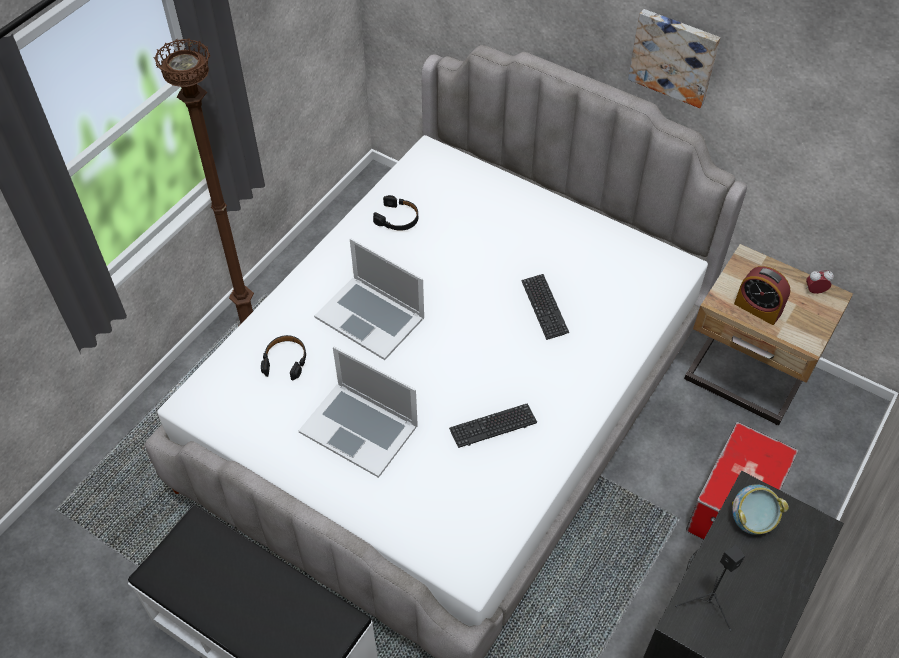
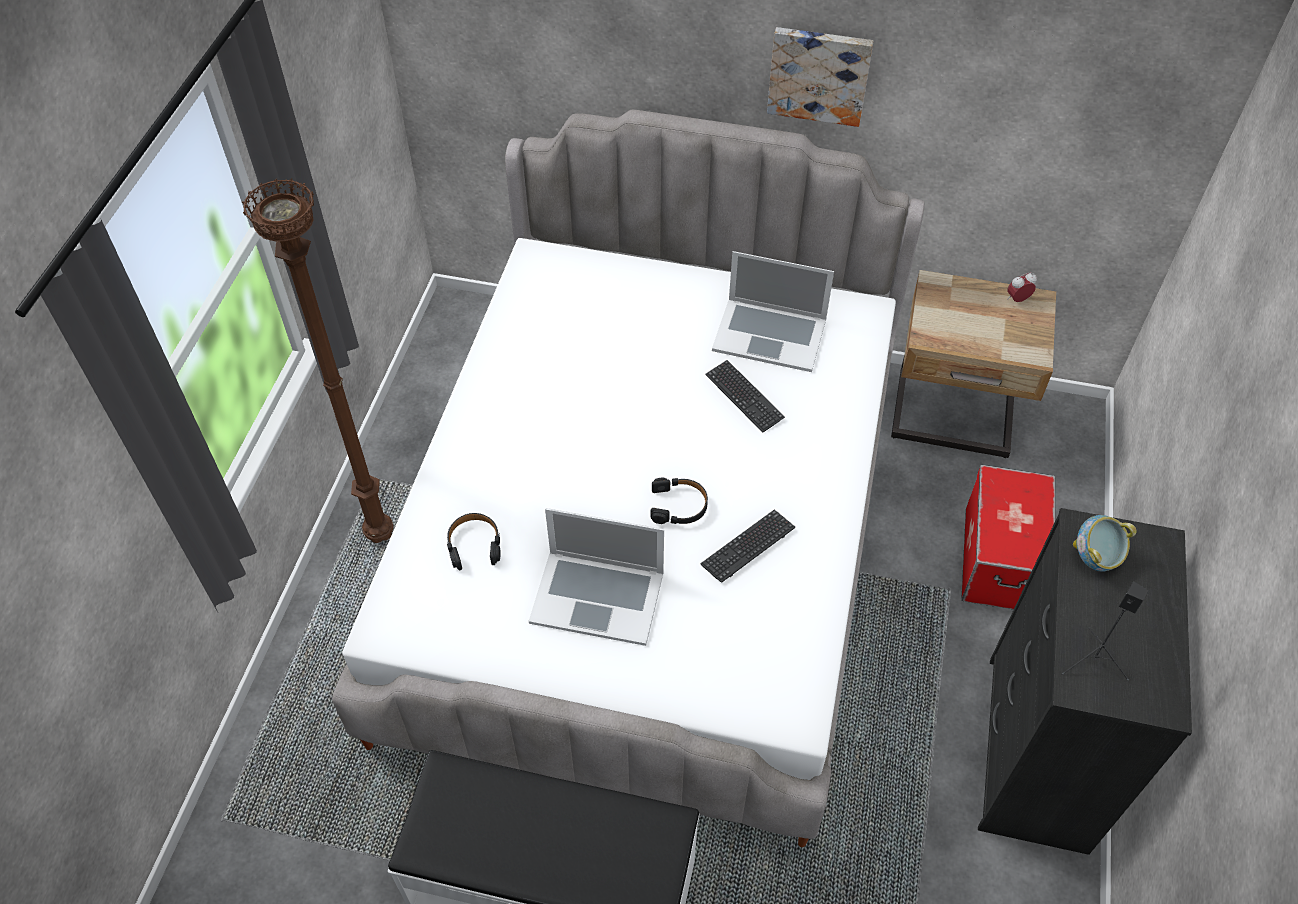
camera: 20 degrees left, 0 degrees up
(370, 317) = (552, 464): laptop -> laptop (769, 334)
(397, 218) = (532, 342): black headphones -> black headphones (679, 506)
(757, 308) = (969, 334): alarm clock -> none

